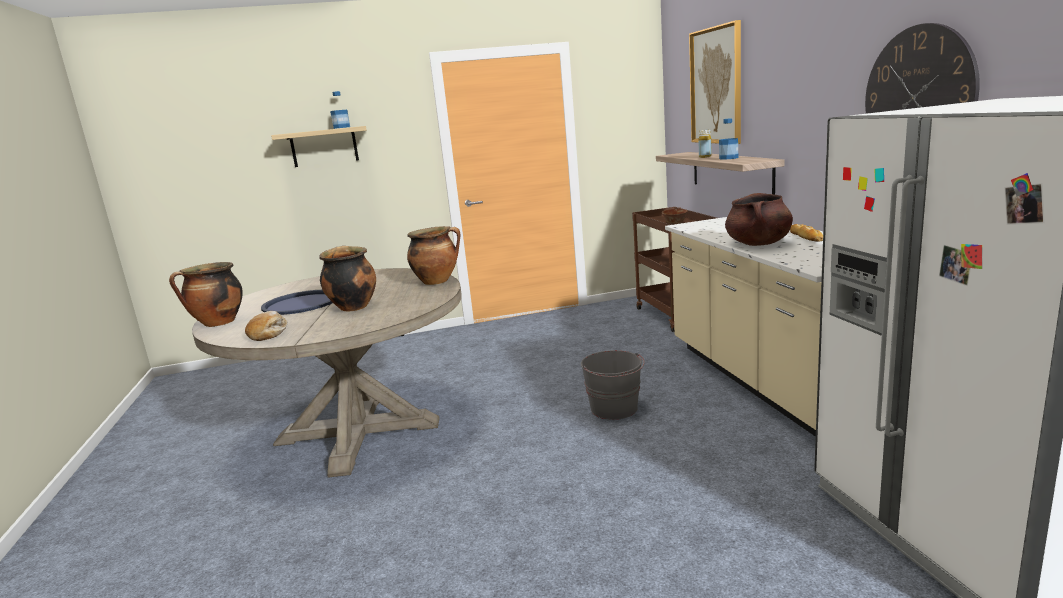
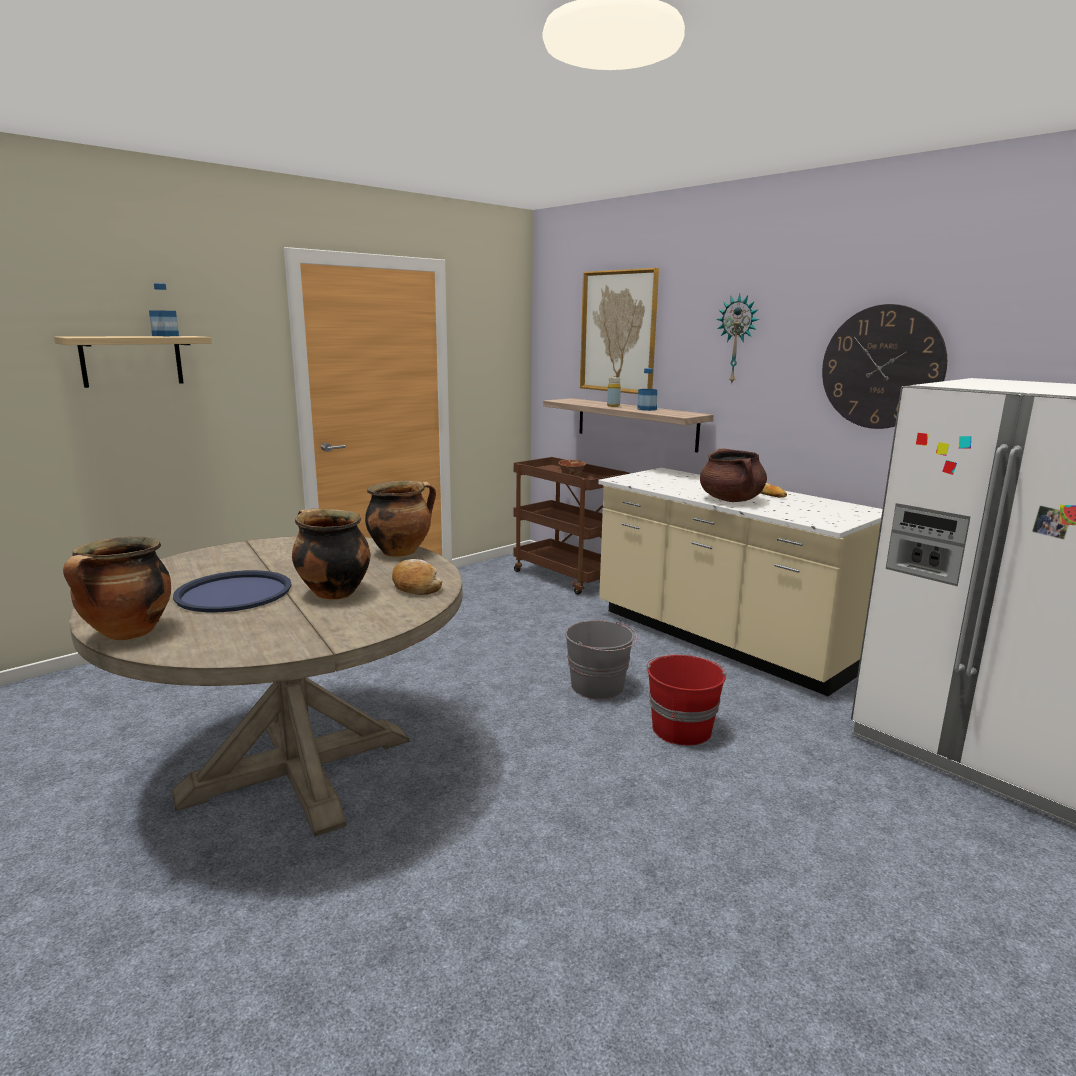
camera: 30 degrees left, 0 degrees up
(268, 333) = (257, 641): bread -> bread (415, 586)
(652, 453) = (681, 728): none -> red bucket
(799, 81) = (737, 339): none -> wall clock

